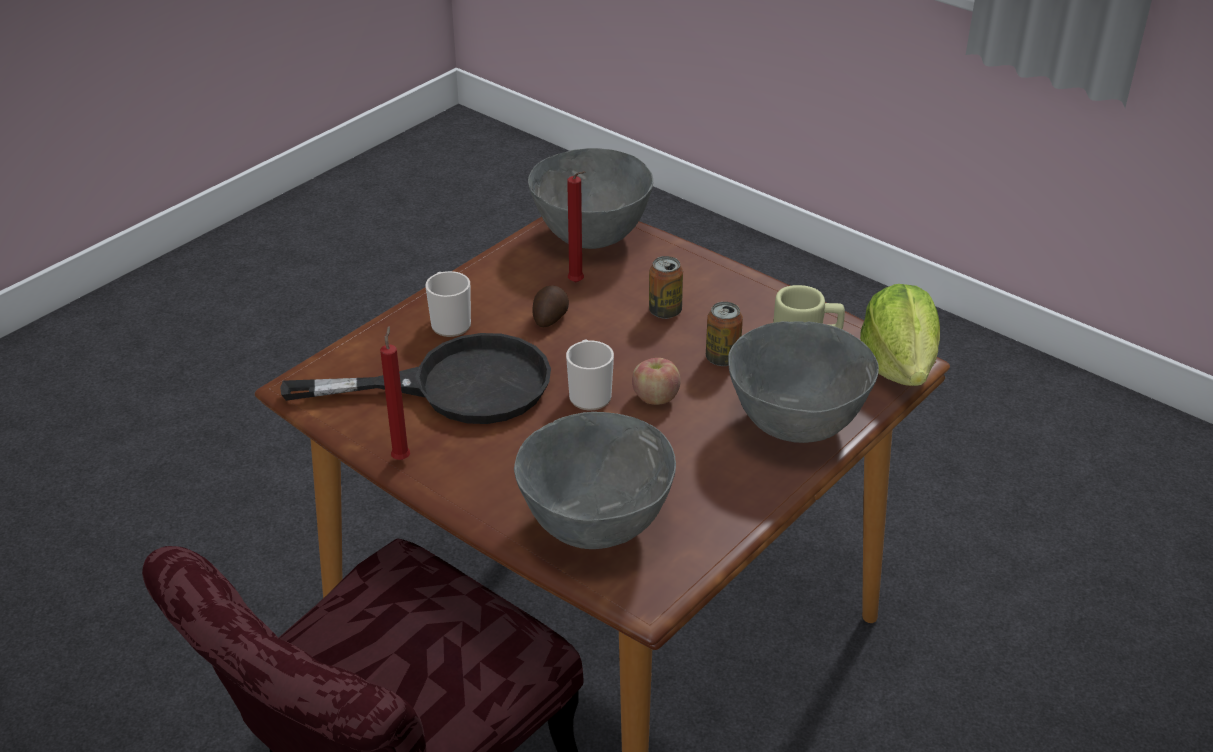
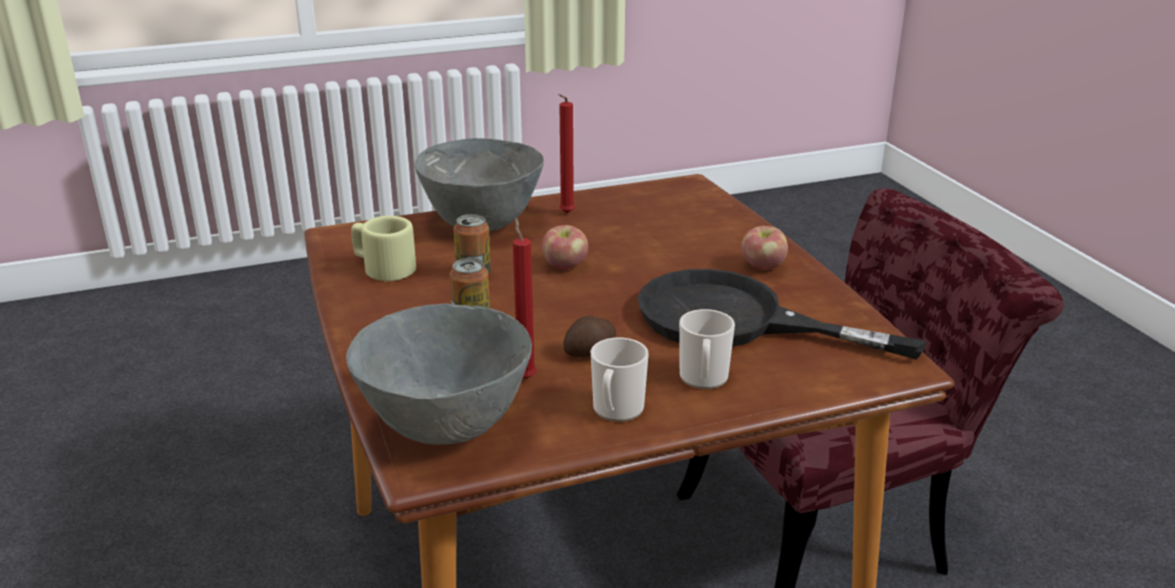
camera: 150 degrees left, 10 degrees down
(402, 457) = (817, 285): red candle -> red candle (565, 214)
(467, 466) = (763, 266): none -> apple
(589, 394) = (617, 283): mug -> mug (616, 411)
(594, 526) = (691, 215): grey bowl -> none
(899, 365) = (346, 233): lettuce -> none

